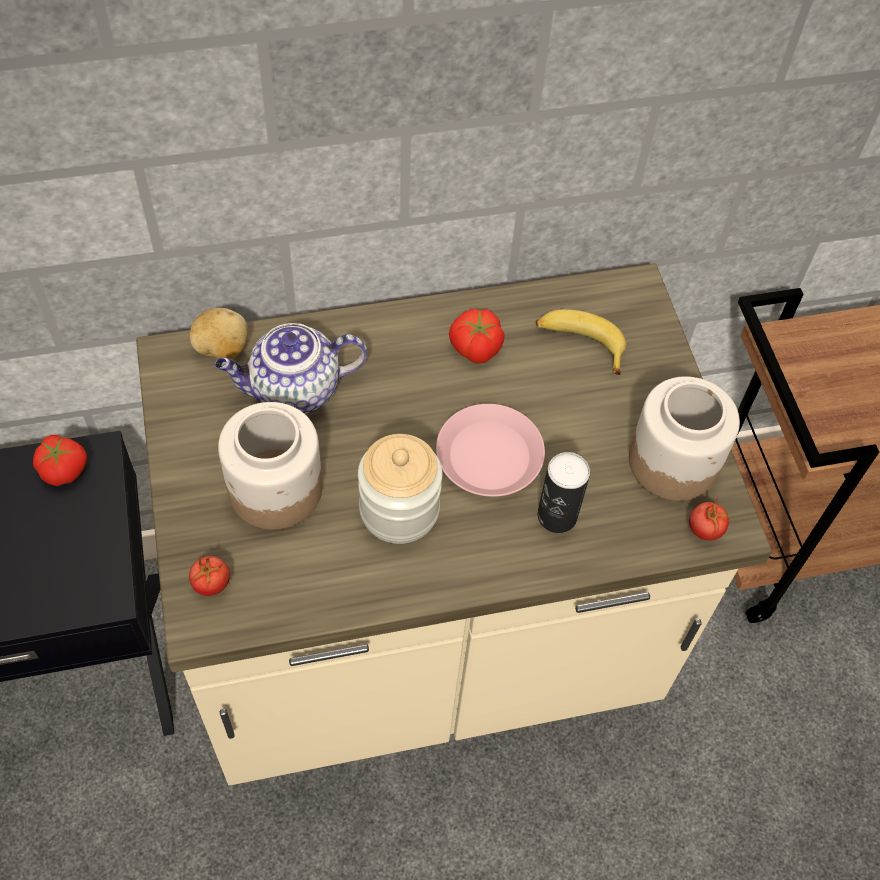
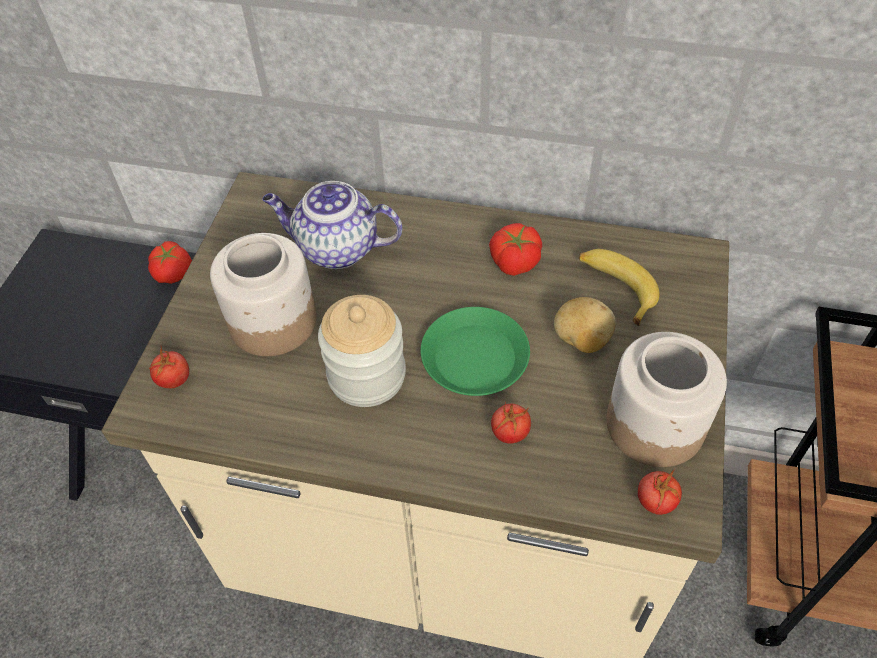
camera: 30 degrees right, 5 degrees down
(222, 349) = (298, 199): potato -> potato (581, 340)
(489, 457) = (474, 358): pink plate -> green plate
(557, 516) = (510, 433): can -> tomato

